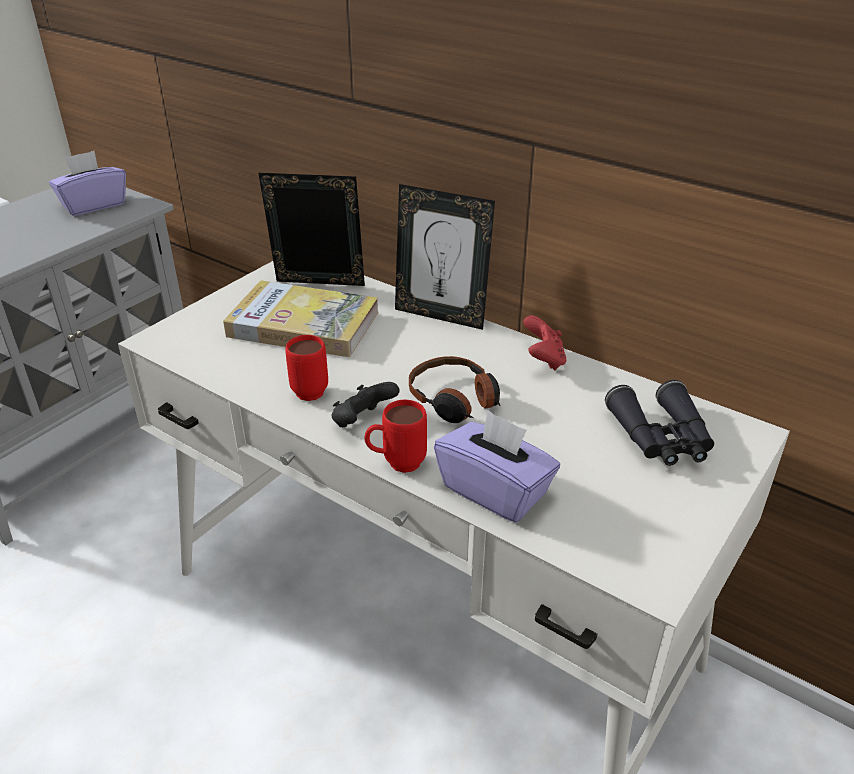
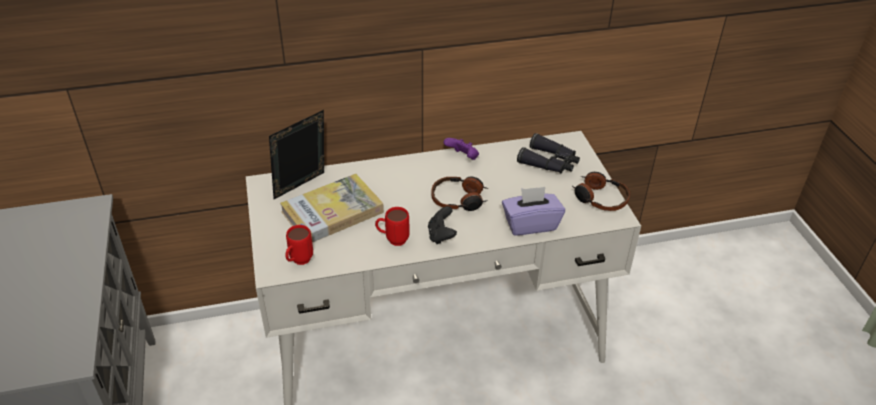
camera: 50 degrees left, 5 degrees up
(93, 205) = (54, 227): purple tissue box -> none
(396, 464) = (482, 241): red mug -> red mug (298, 262)
(441, 315) = (387, 164): picture frame -> none
(543, 360) = (462, 157): red game controller -> purple game controller
(664, 535) = (599, 198): none -> headphones

